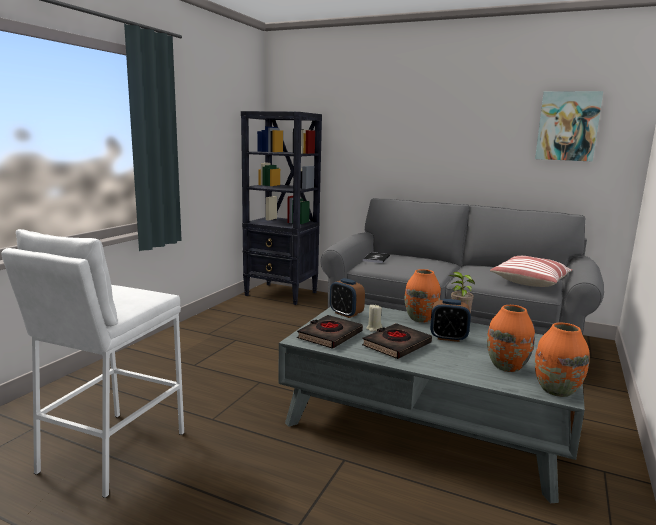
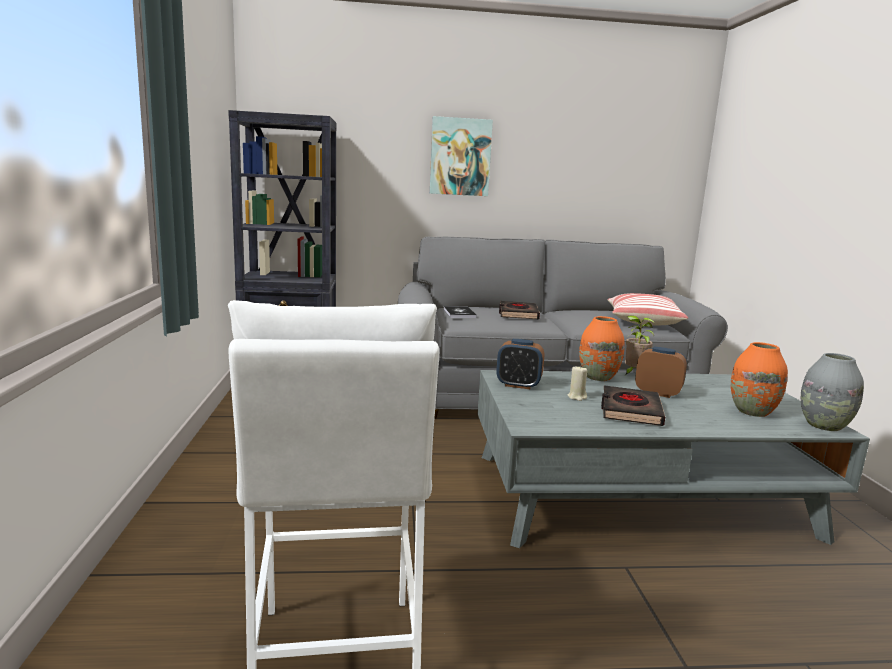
camera: 30 degrees left, 0 degrees up
(329, 335) = (549, 414): black book -> black book (518, 314)
(448, 338) = (658, 393): alarm clock -> alarm clock turned 135 degrees counterclockwise
(556, 390) = (824, 426): orange vase -> grey vase
(567, 126) = (633, 150): picture -> picture (460, 157)

